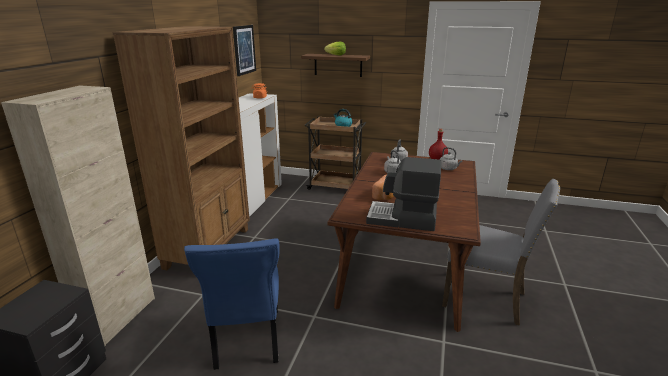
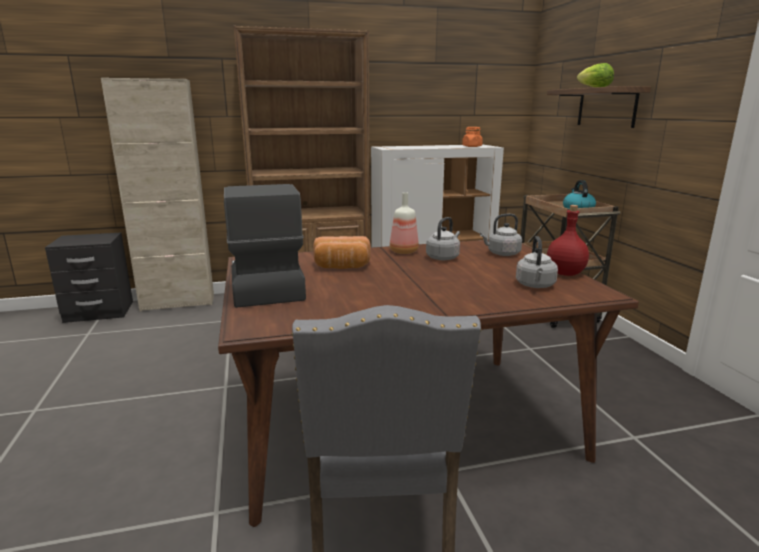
camera: 60 degrees right, 5 degrees down
(244, 50) = (486, 83): picture -> none
(247, 340) = (165, 363): blue chair -> none
(372, 177) = (403, 252): none -> bottle

